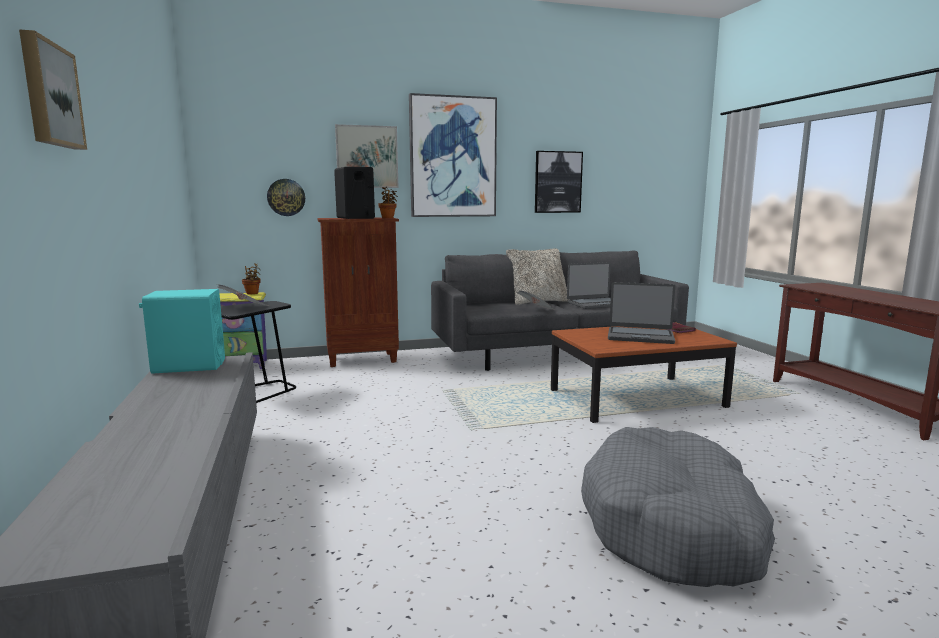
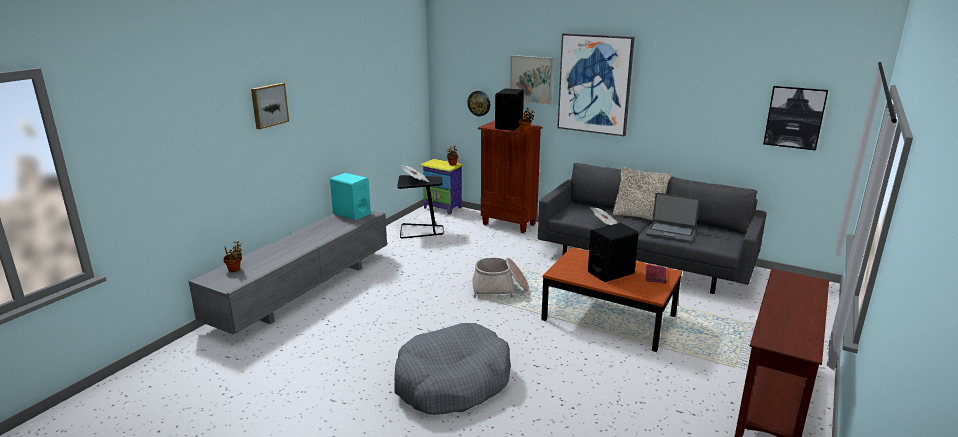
camera: 45 degrees right, 10 degrees up
(87, 509) = (235, 269): none -> potted plant
(486, 413) = (500, 288): none -> basket
(557, 182) = (689, 113): picture -> picture (794, 117)
(640, 336) = (611, 273): laptop -> black speaker

